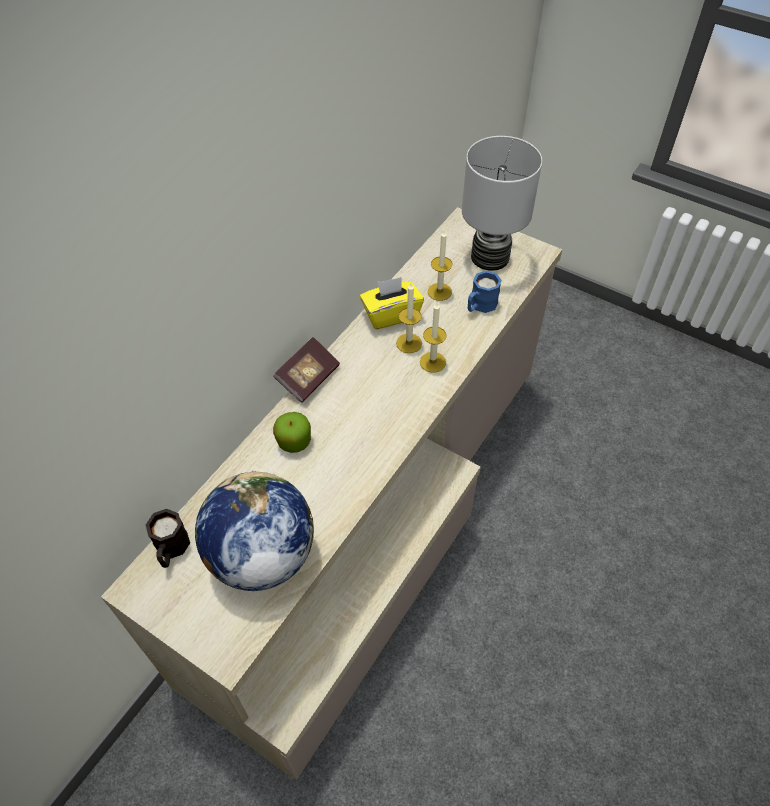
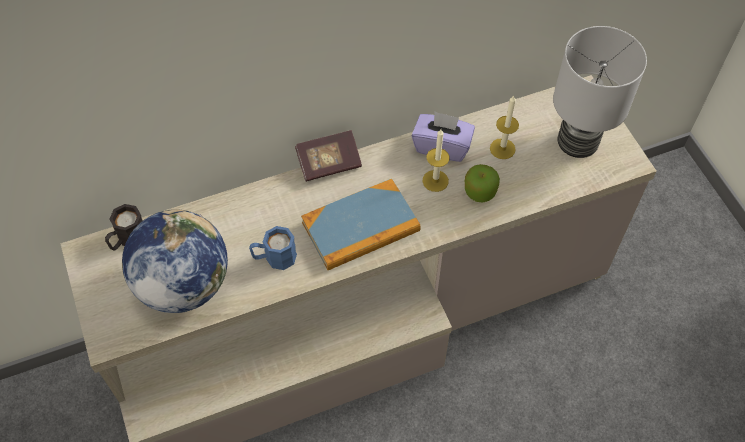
camera: 35 degrees right, 5 degrees up
(294, 441) = (276, 210): apple -> apple (479, 191)
(380, 413) = (360, 227): none -> book
(391, 315) = (442, 146): yellow tissue box -> purple tissue box
(432, 362) = (441, 209): candle -> none
(480, 306) = (527, 182): blue mug -> blue mug (274, 257)

